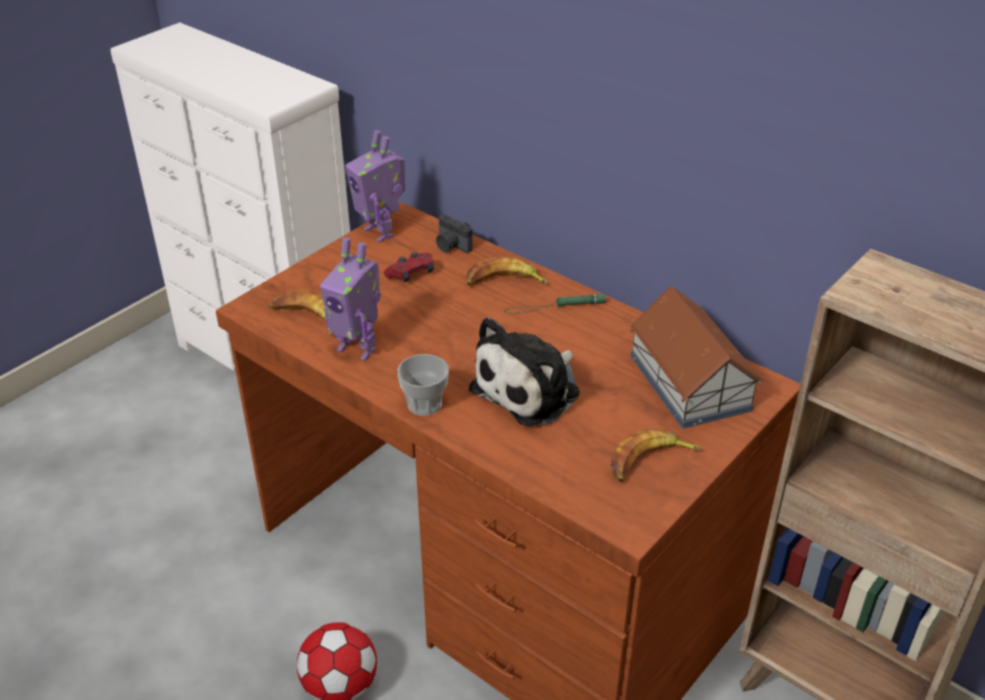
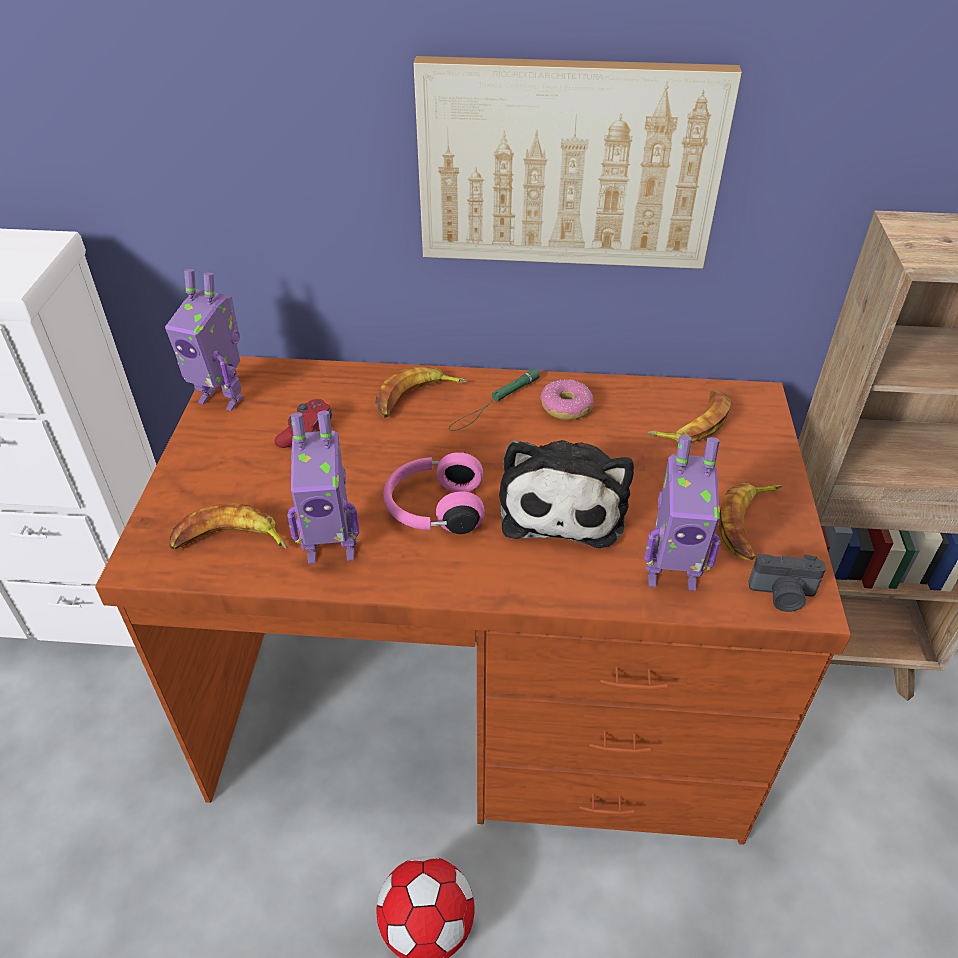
camera: 35 degrees left, 5 degrees up
(424, 404) = (473, 578): cup -> none
(443, 354) = (434, 509): none -> pink headphones
(451, 246) = (320, 382): camera -> camera (782, 595)
(555, 464) = (671, 574): none -> toy robot
(604, 330) = (565, 407): none -> donut
(647, 134) = (568, 164): none -> picture
(689, 381) = (693, 423): toy house -> banana

